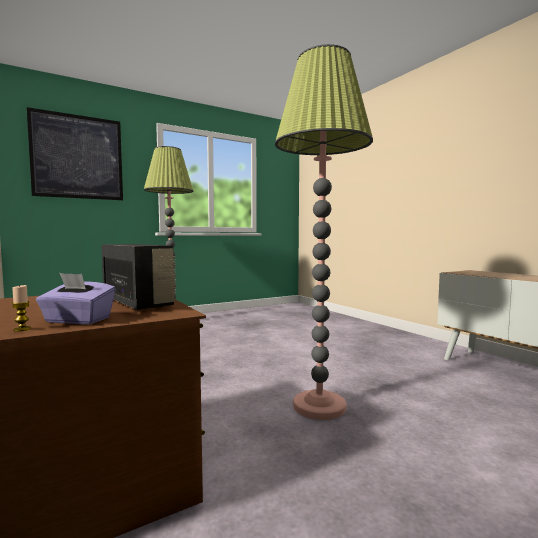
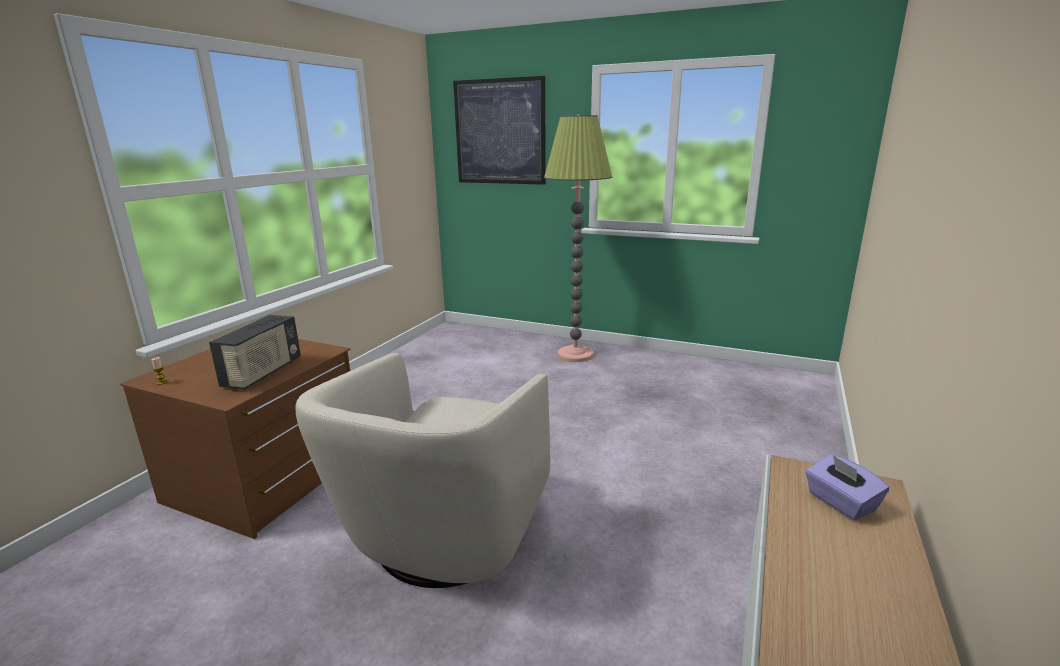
camera: 55 degrees right, 15 degrees up
(77, 320) = (190, 384): purple tissue box -> purple tissue box (840, 502)
(319, 406) = (445, 538): floor lamp -> beige armchair

